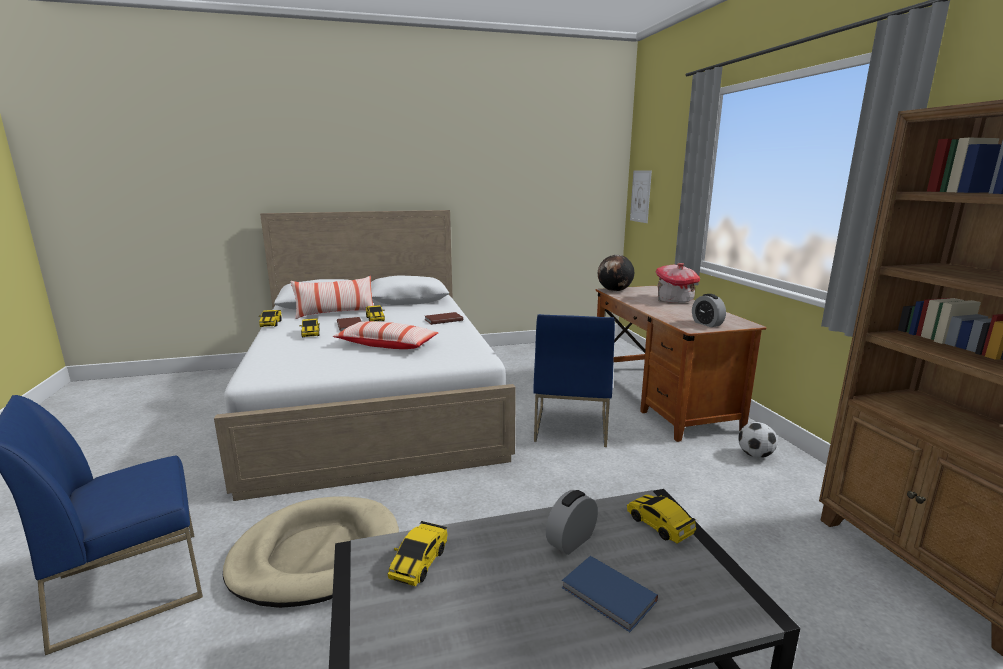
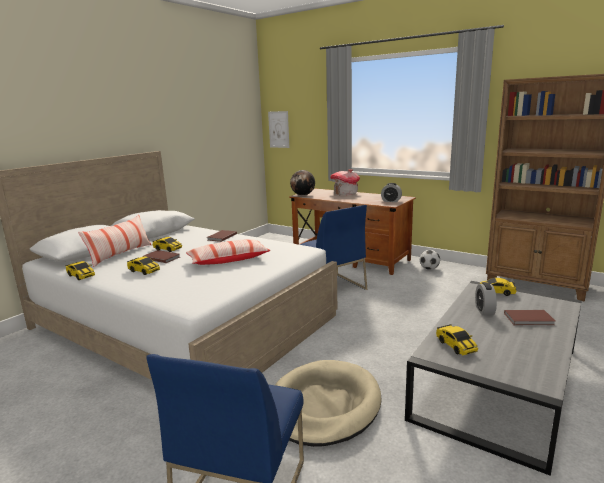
camera: 40 degrees left, 0 degrees up
(608, 596) = (529, 319): blue book -> brown book

